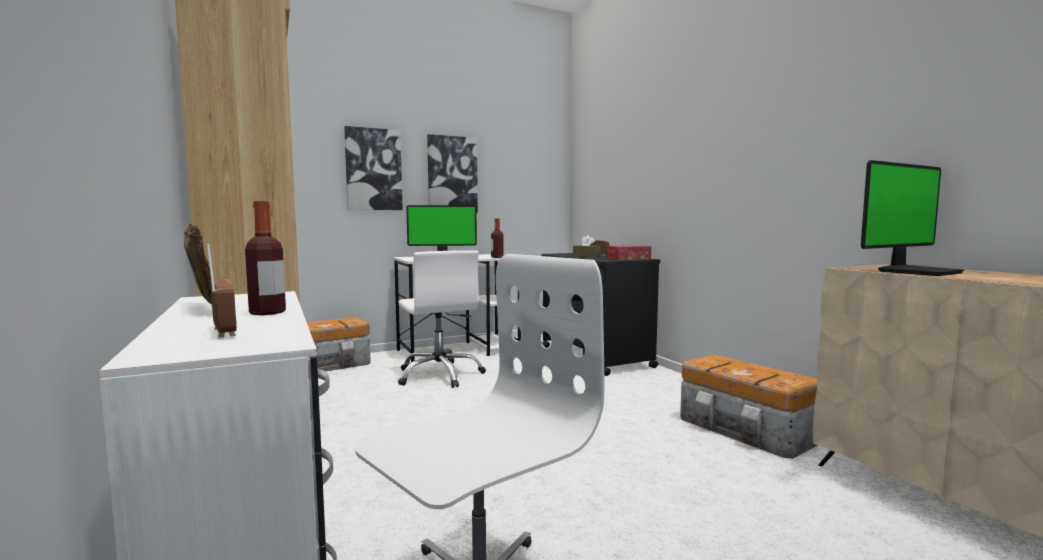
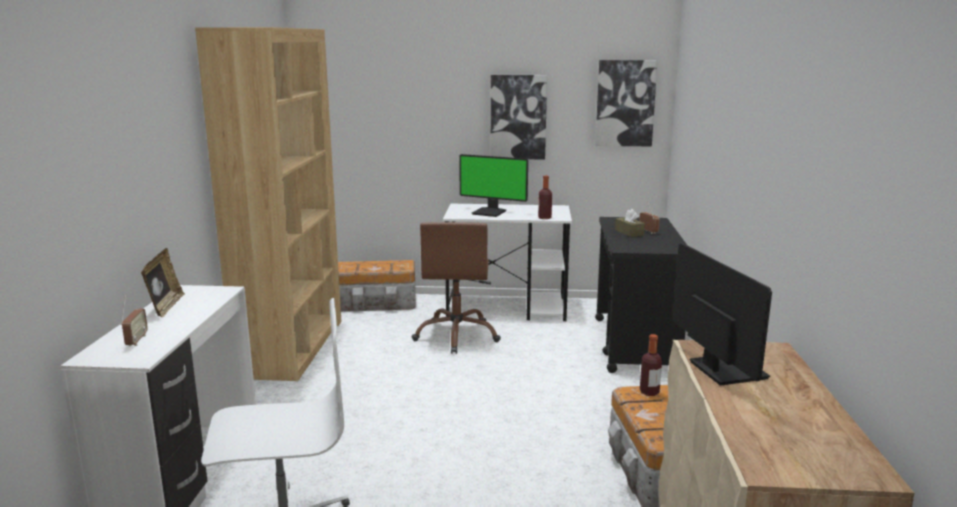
camera: 30 degrees right, 10 degrees up
(267, 312) = (184, 319): bottle -> bottle (649, 392)
(373, 169) = (434, 114): picture -> picture (625, 103)
(440, 375) = (457, 335): white office chair -> brown office chair
(629, 258) = (659, 247): tissue box -> none
(916, 272) = (724, 370): monitor -> monitor turned 105 degrees counterclockwise

